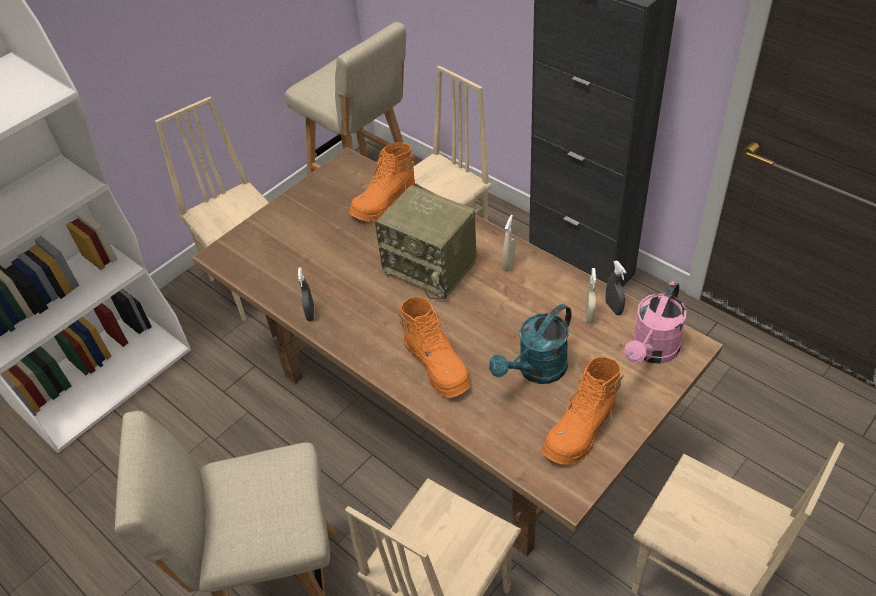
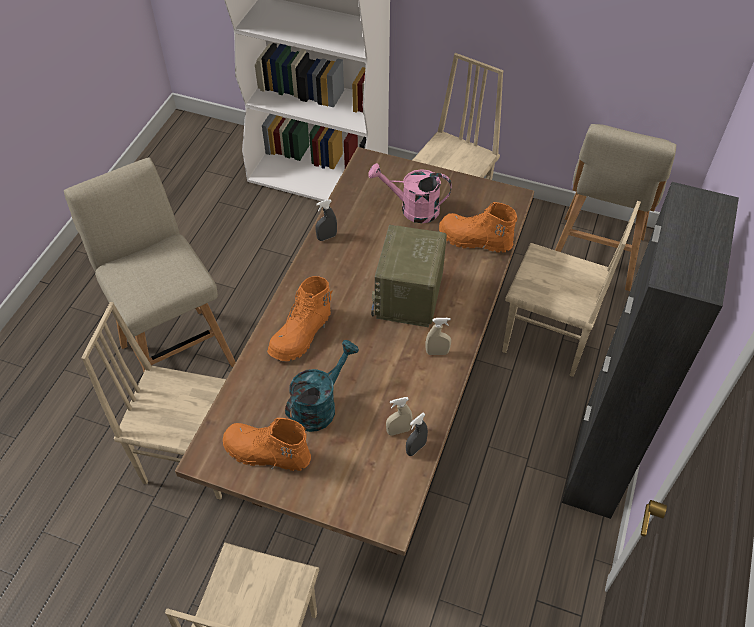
camera: 65 degrees right, 5 degrees up
(536, 371) = (319, 405): turquoise watering can -> turquoise watering can turned 105 degrees clockwise
(652, 352) = (372, 491): pink watering can -> pink watering can (412, 209)

